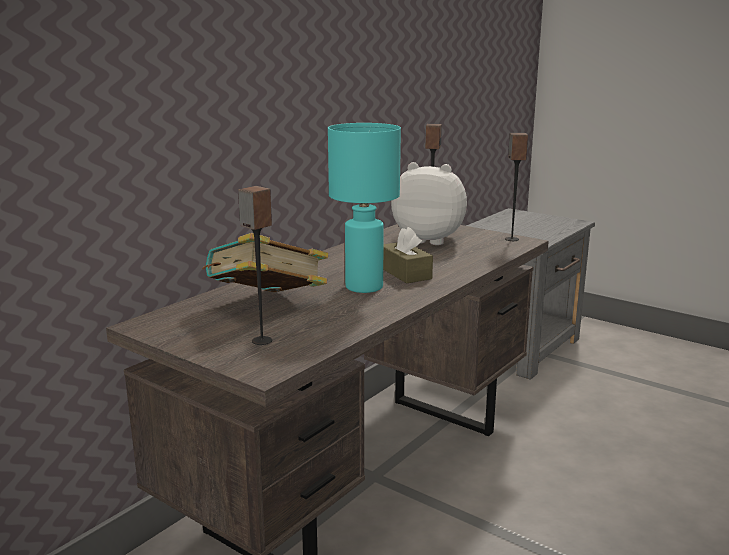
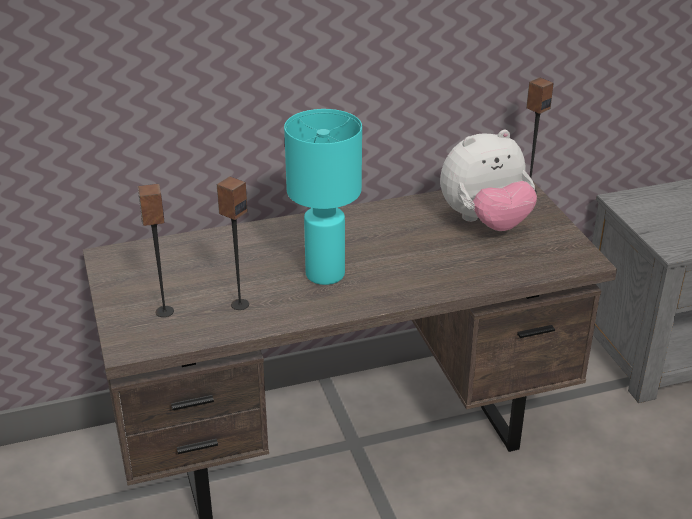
camera: 35 degrees right, 15 degrees up
(267, 305) = (218, 268): book -> none
(405, 273) = (388, 268): brown tissue box -> none
(430, 239) = (485, 222): plush toy -> plush toy turned 105 degrees clockwise
(511, 239) = (575, 252): speaker -> speaker (239, 304)

